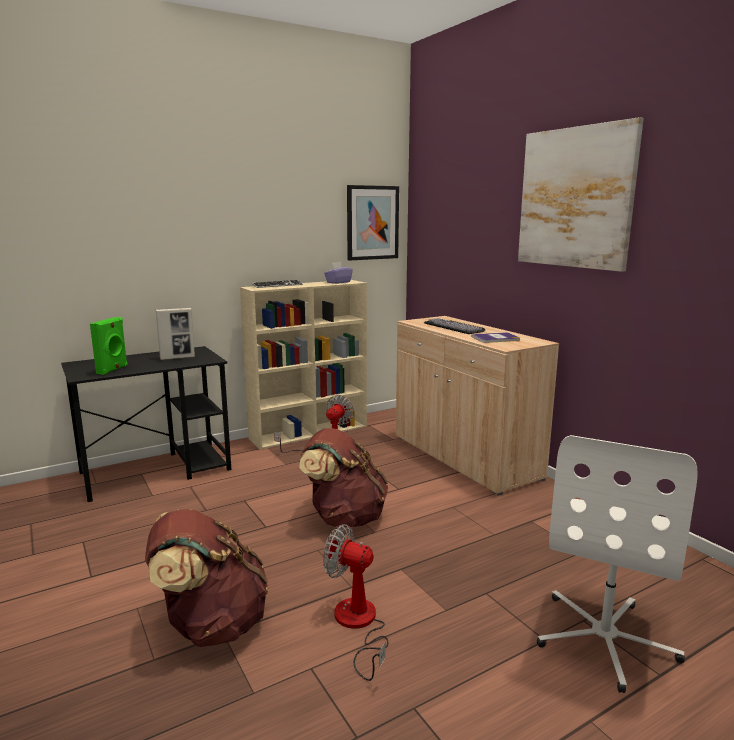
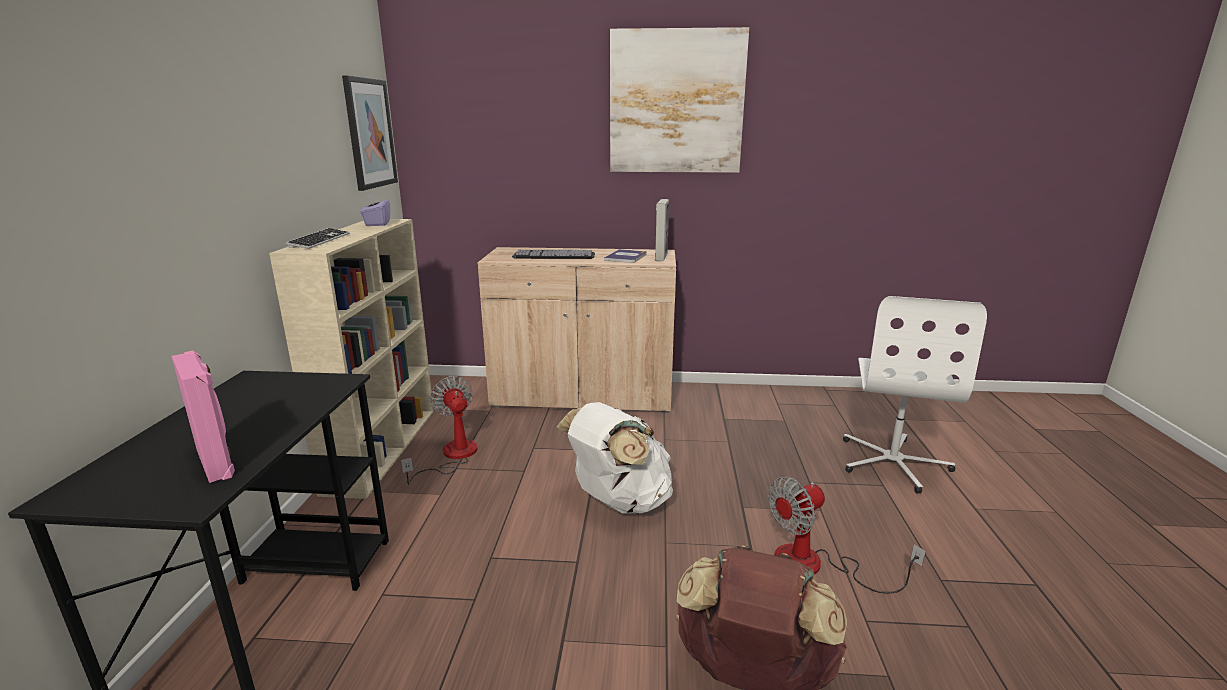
camera: 55 degrees left, 5 degrees up
(113, 369) = (217, 463): green speaker -> pink speaker
(177, 358) = (270, 400): picture frame -> picture frame (661, 257)
(344, 518) = (618, 502): brown backpack -> white backpack
(605, 638) = (893, 462): white office chair -> white office chair turned 45 degrees clockwise

